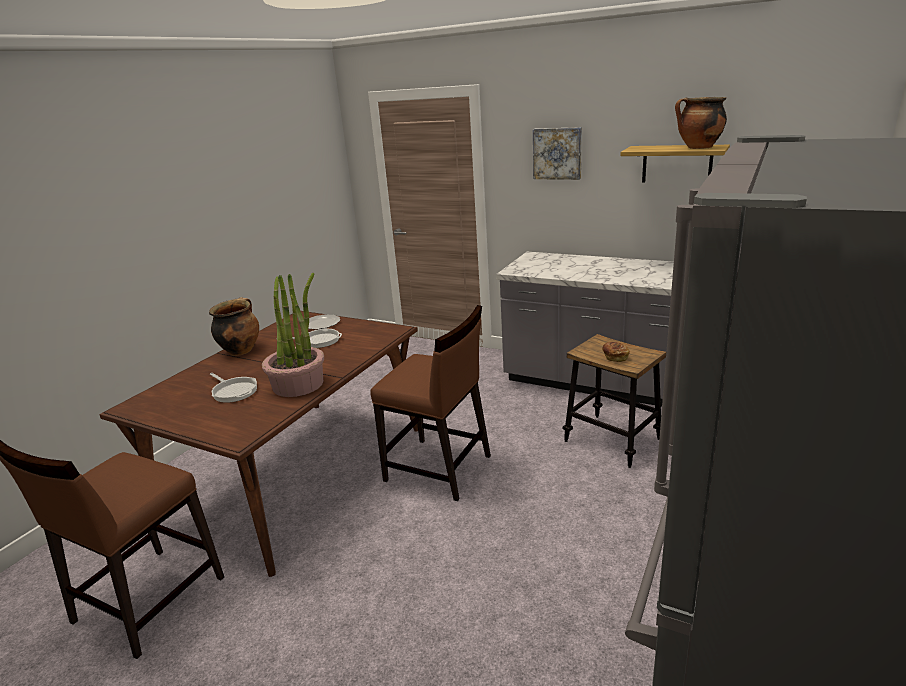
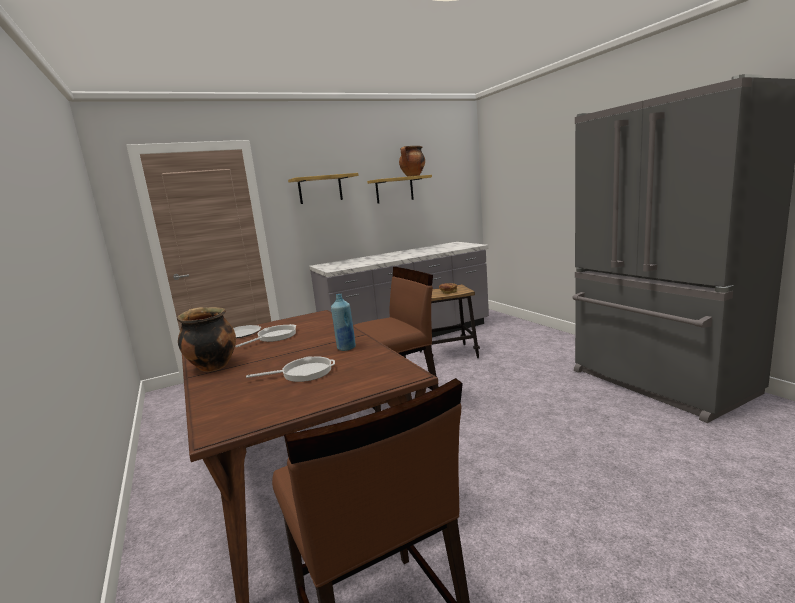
camera: 55 degrees left, 10 degrees down
(298, 384) = (346, 348): potted plant -> blue bottle
(557, 153) = (320, 189): picture -> shelf

